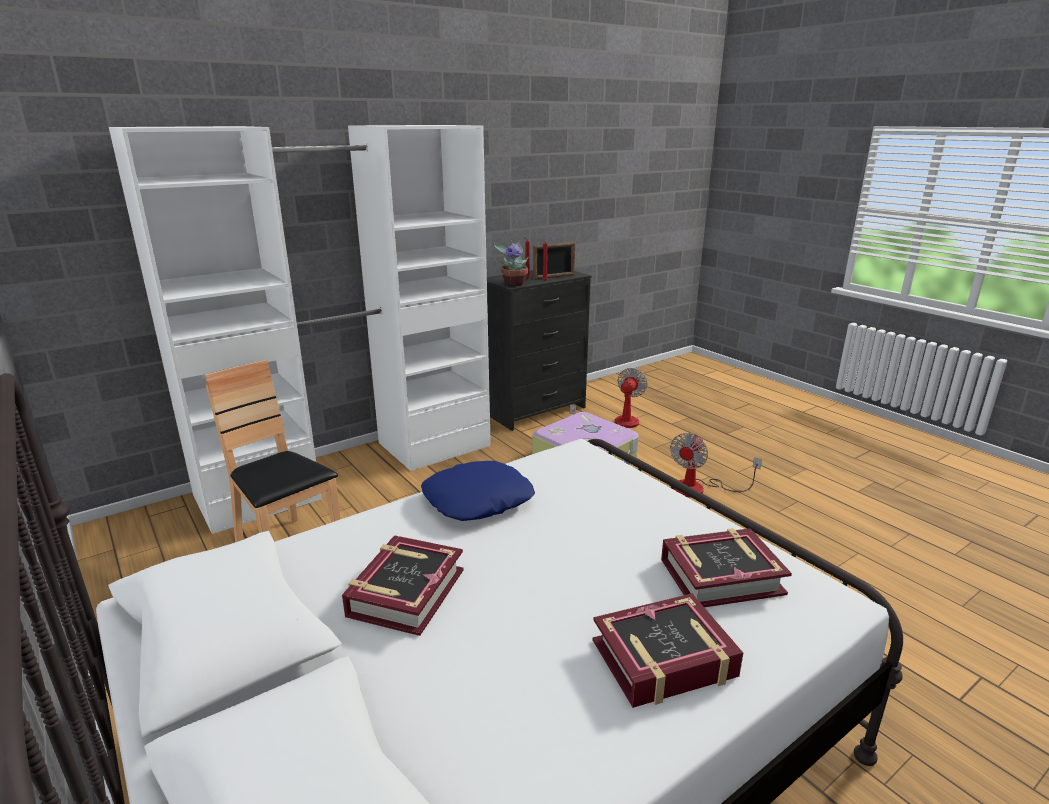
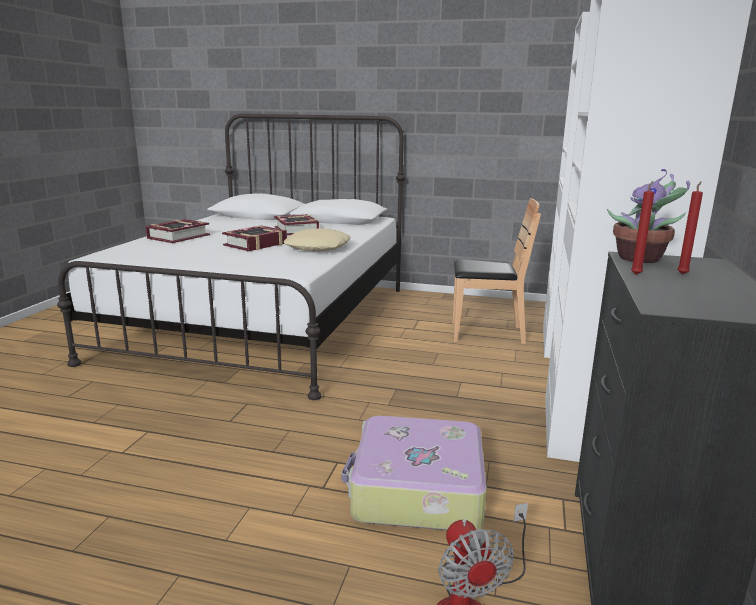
camera: 140 degrees right, 5 degrees down
(477, 499) = (318, 248): blue pillow -> beige pillow
(554, 277) = (665, 288): picture frame -> none
(699, 488) = (231, 508): fan -> none
(721, 576) = (160, 252): book -> book (255, 244)

